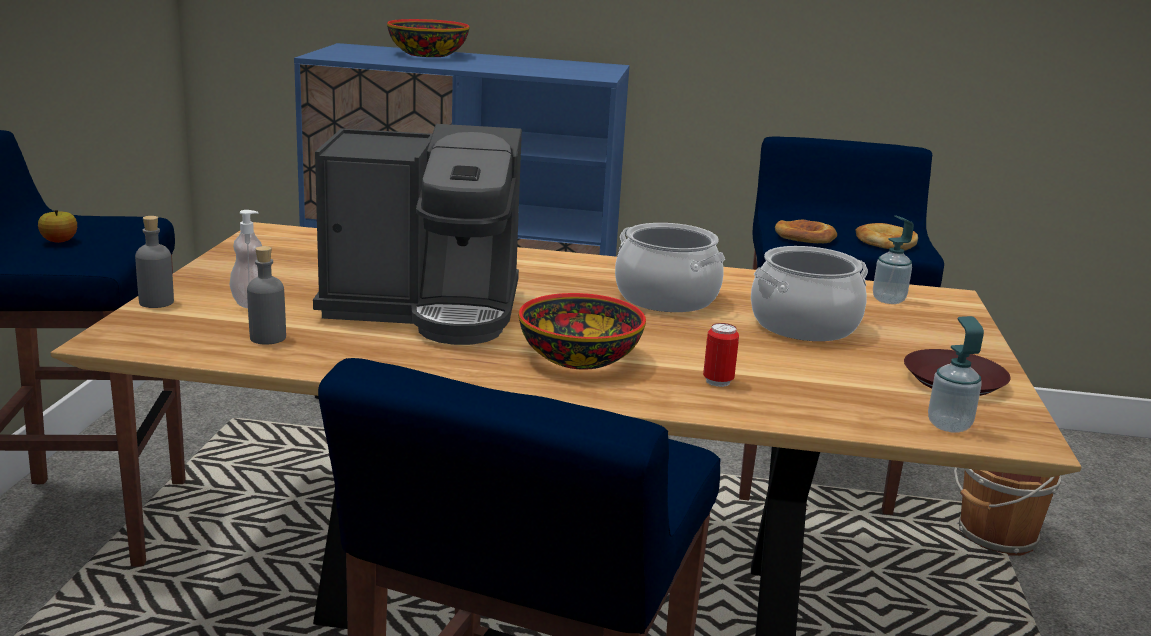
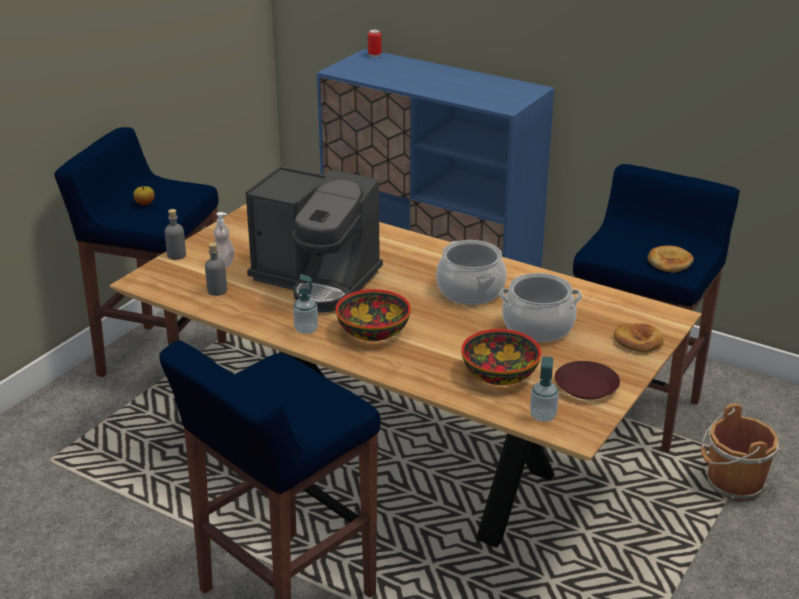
camera: 25 degrees right, 10 degrees up
(427, 54) = (412, 69): bowl -> bowl (499, 374)
(718, 381) = (437, 362): can -> can (374, 55)
(805, 237) = (612, 250): bread -> bread (638, 341)
(888, 300) = (623, 313): soap dispenser -> soap dispenser (306, 329)

